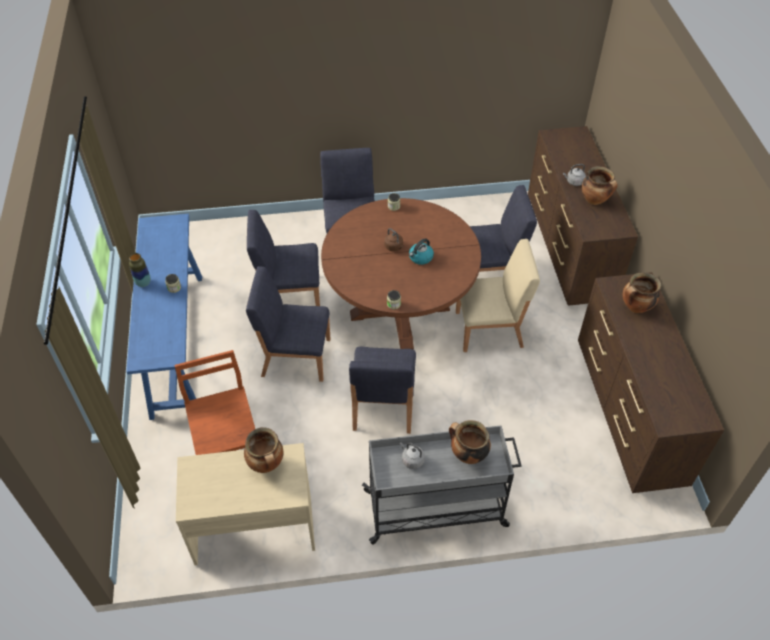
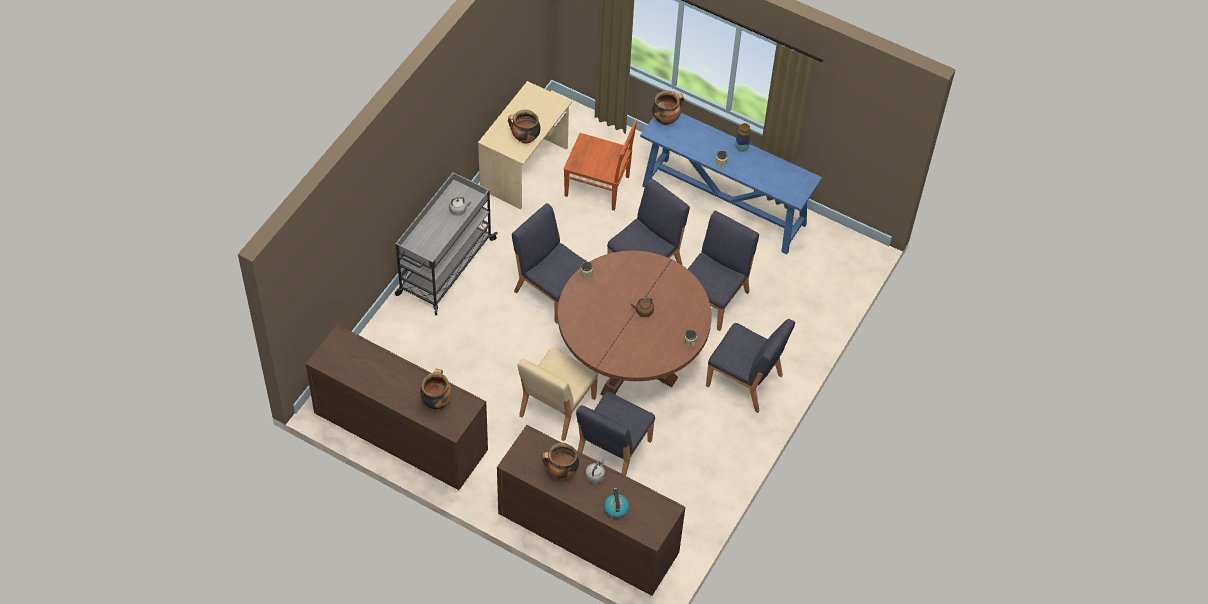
camera: 125 degrees right, 5 degrees up
(420, 258) = (616, 320): kettle -> kettle (616, 508)
(467, 455) = (434, 239): cooking pot -> cooking pot (666, 119)

